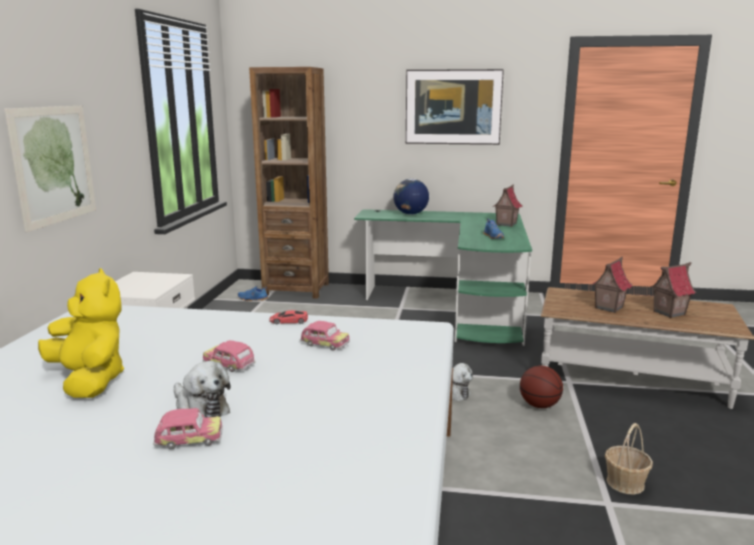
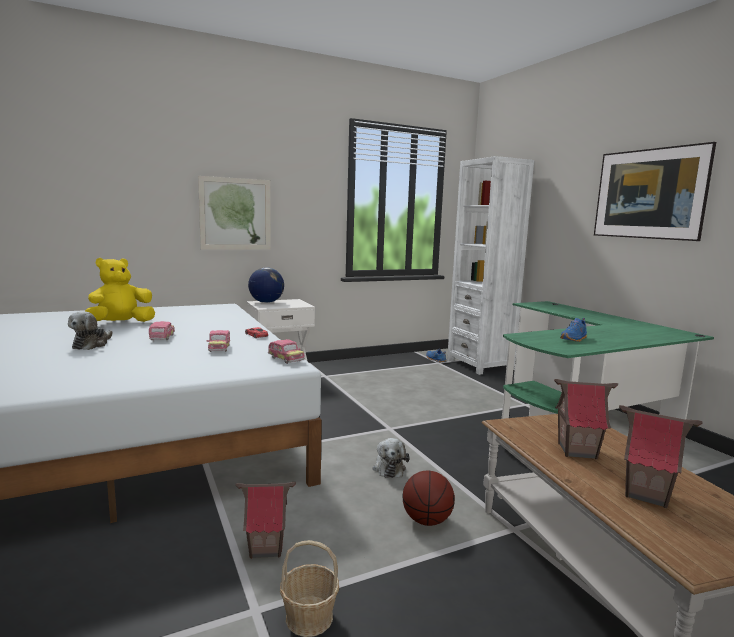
camera: 55 degrees right, 5 degrees down
(89, 381) = (121, 323): yellow plush toy -> yellow plush toy turned 150 degrees counterclockwise
(189, 440) = (47, 350): toy car -> toy car (285, 359)
(296, 289) = (480, 364): brown bookcase -> white bookcase
(410, 214) = (575, 311): globe -> globe (266, 302)
(506, 224) = (642, 337): toy house -> toy house (266, 547)

